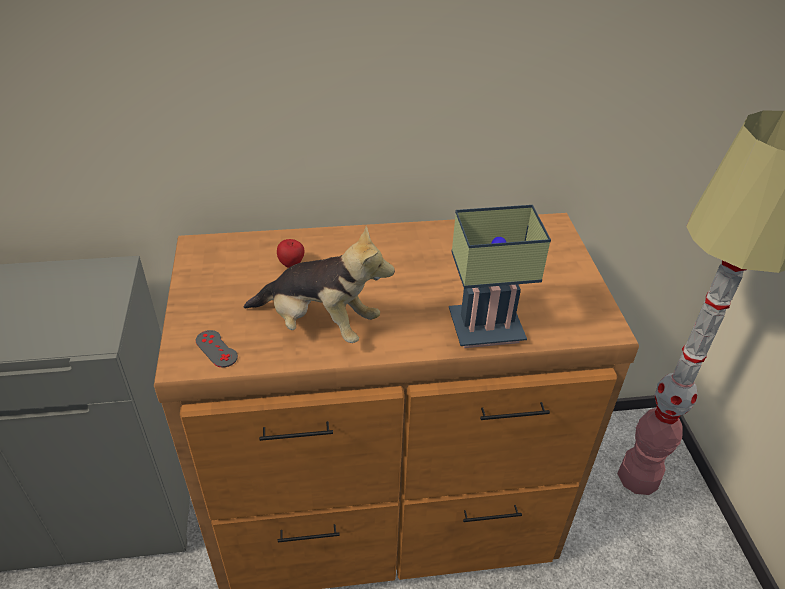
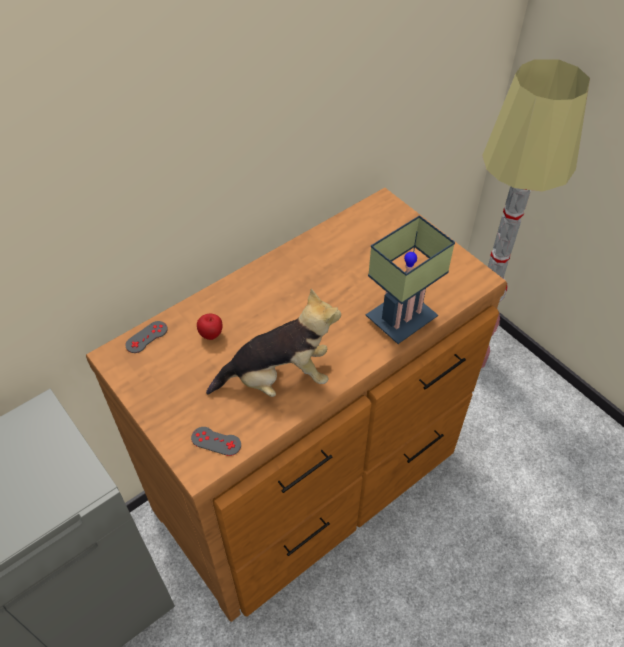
camera: 30 degrees left, 10 degrees up
(236, 243) = (146, 337): none -> grey game controller

